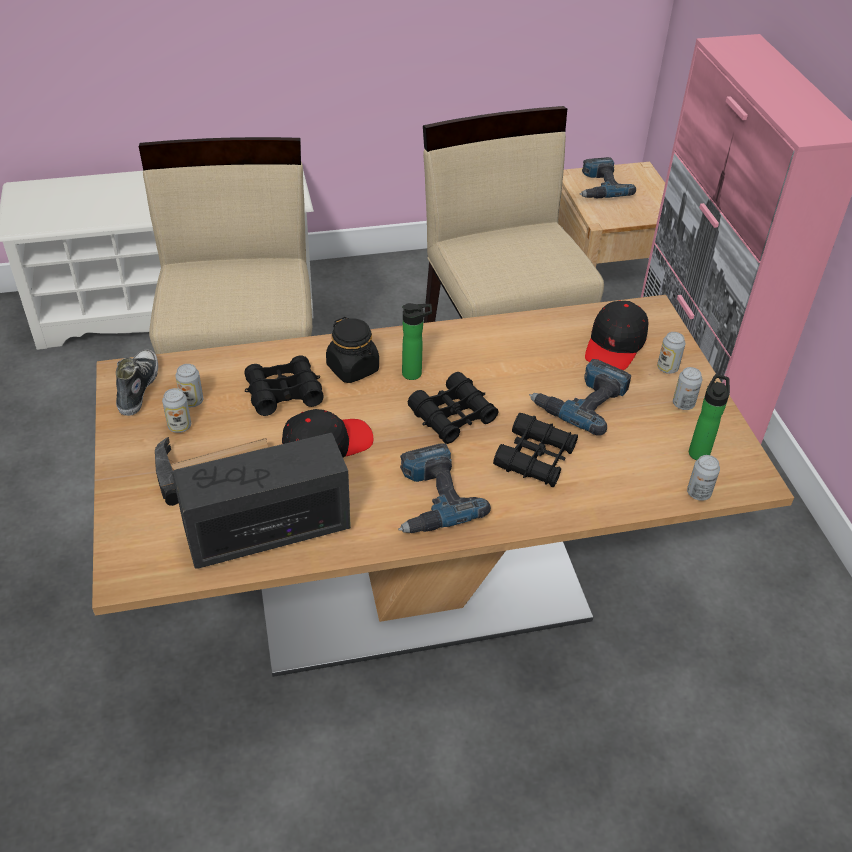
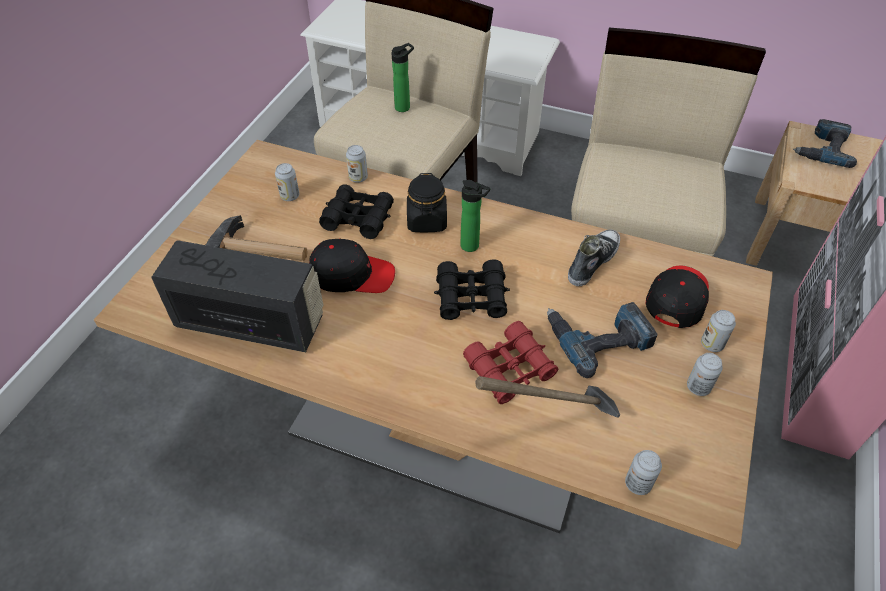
camera: 35 degrees right, 5 degrees up
(137, 388) = (264, 170): shoe -> shoe (592, 262)
(179, 426) = (265, 211): can -> can (358, 178)
(430, 498) = (391, 359): power drill -> none
(535, 458) = (510, 369): black binoculars -> red binoculars
(599, 481) = (549, 420): none -> hammer
(615, 345) = (677, 298): black cap -> black cap turned 150 degrees clockwise
(699, 451) = (675, 442): bottle -> bottle (404, 107)

